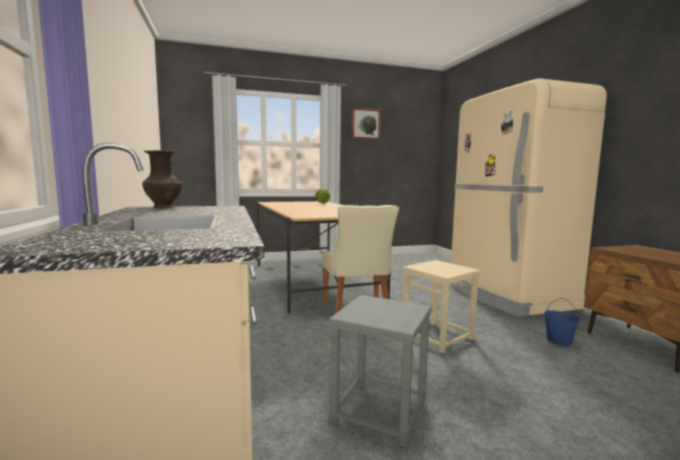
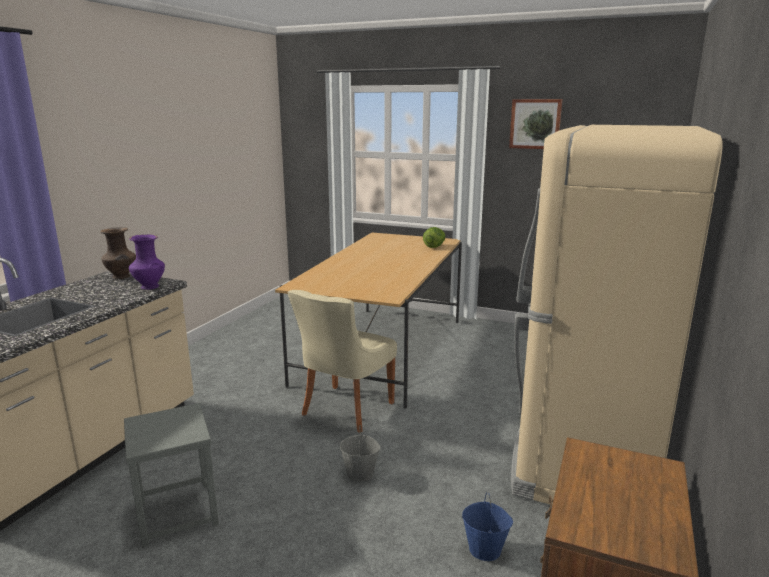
camera: 40 degrees right, 10 degrees up
(223, 208) = (149, 287): none -> purple vase
(437, 336) = (360, 473): beige stool -> grey bucket

